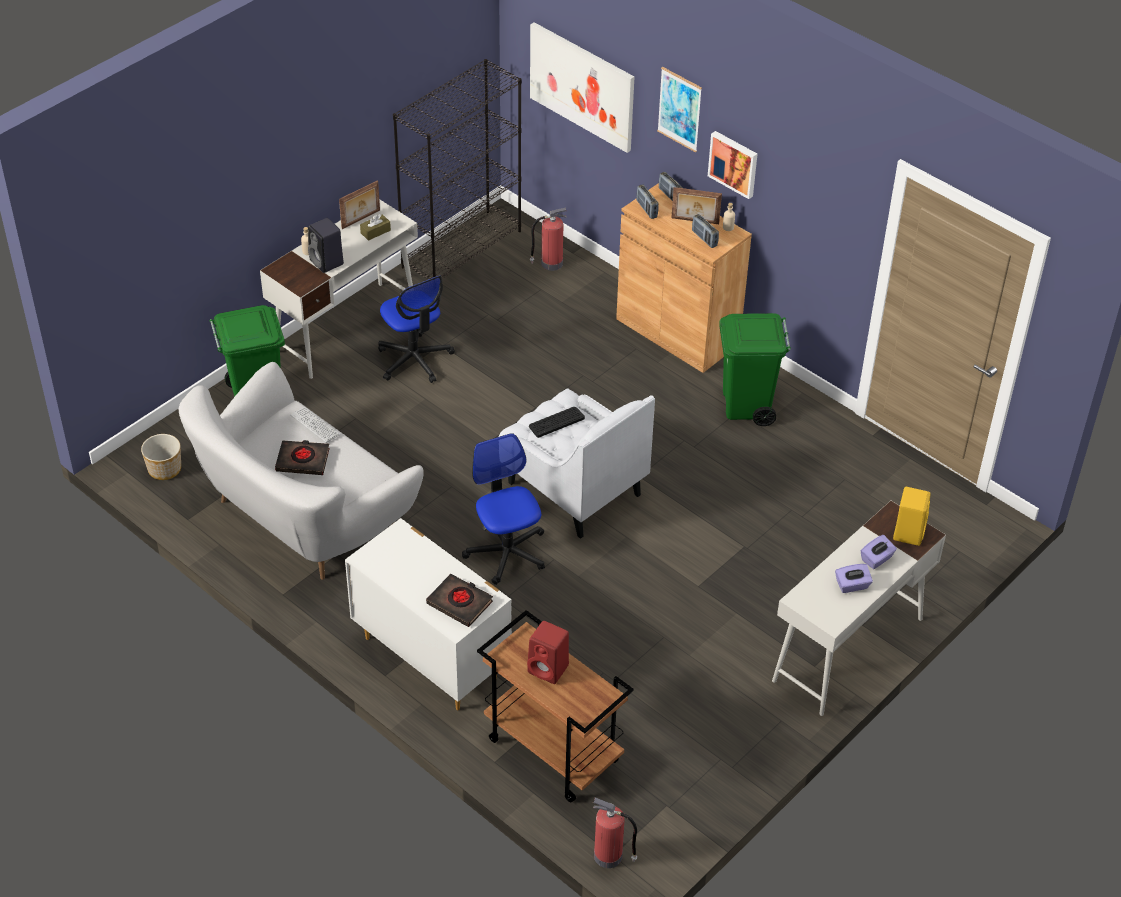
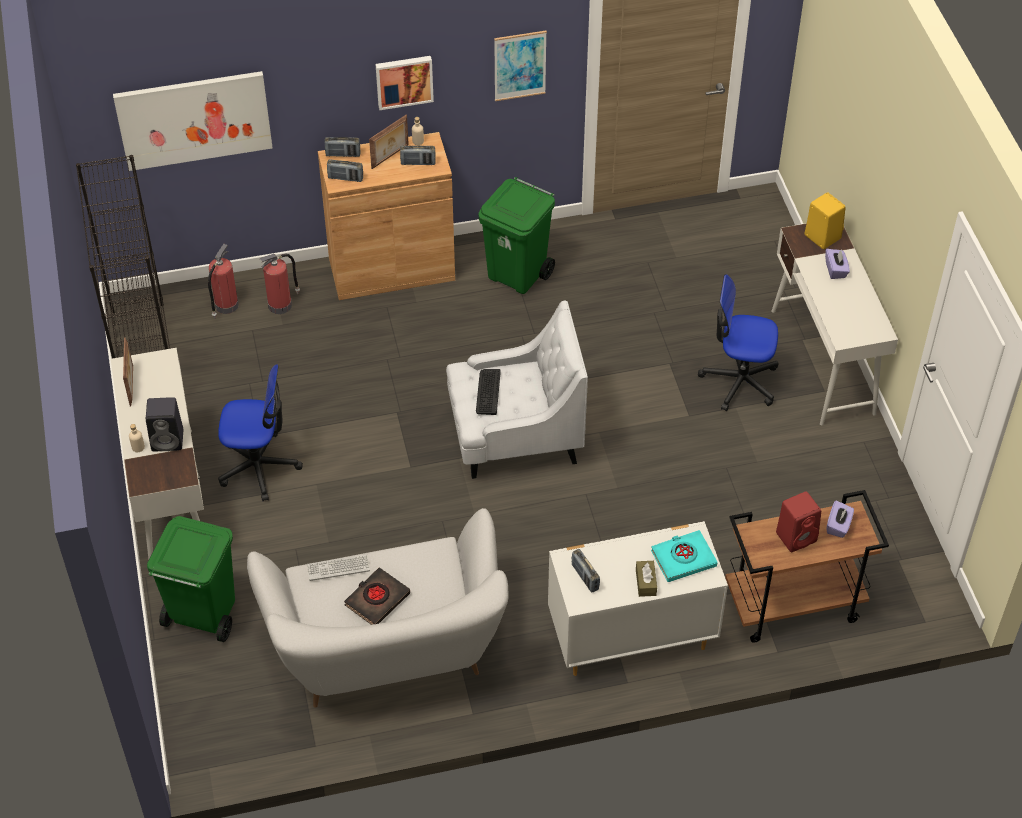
camera: 55 degrees left, 5 degrees up
(164, 469) = (231, 735): planter -> none
(375, 232) = (159, 383): brown tissue box -> brown tissue box (645, 582)
(391, 551) = (585, 577): none -> radio
(460, 603) = (683, 558): black book -> turquoise book
(506, 552) = (552, 522): office chair -> office chair (739, 381)
(609, 856) = (924, 624): fire extinguisher -> fire extinguisher (281, 304)
(679, 109) = (327, 69): picture -> picture (520, 65)
(852, 585) = (852, 299): purple tissue box -> purple tissue box (838, 526)

